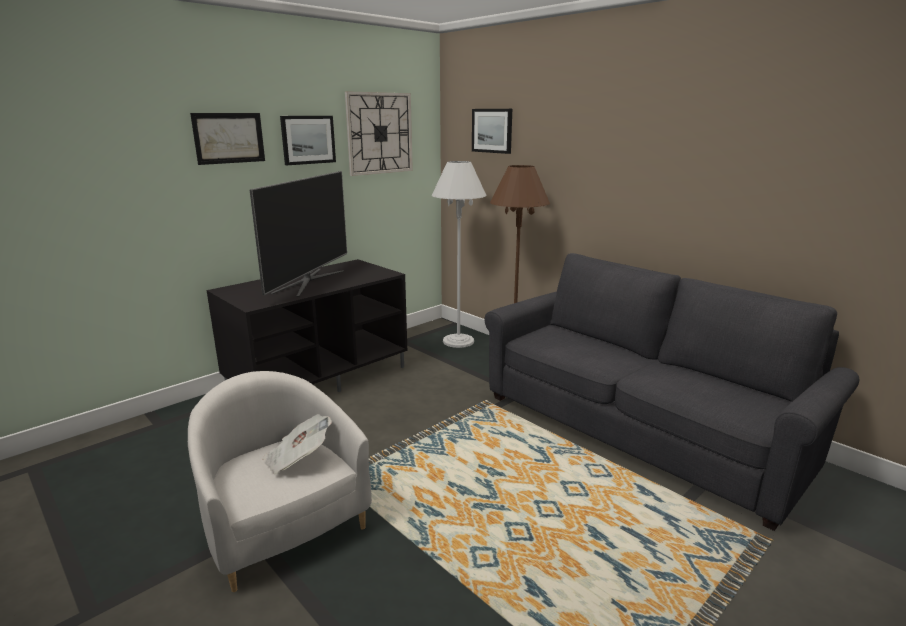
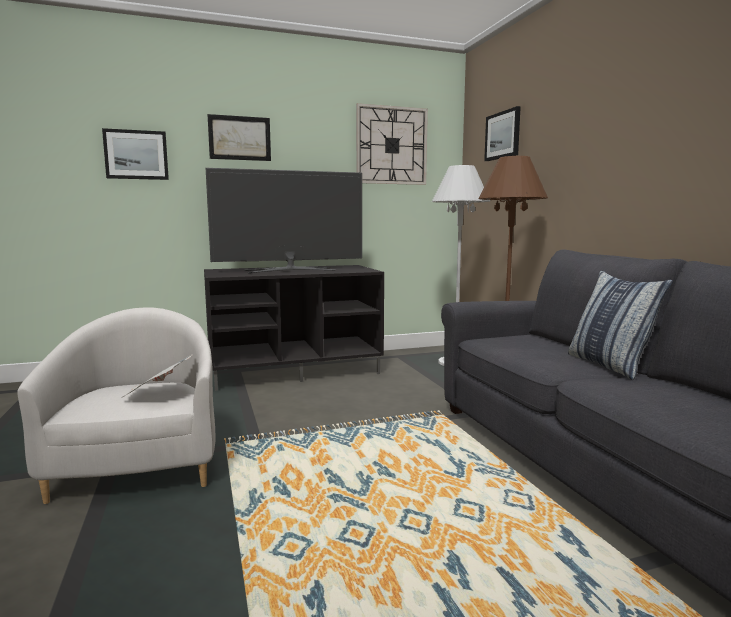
camera: 25 degrees right, 10 degrees down
(308, 140) = (315, 145): picture -> picture (136, 155)
(309, 282) = (290, 270): television -> television turned 150 degrees counterclockwise
(632, 356) = (609, 365): none -> pillow

